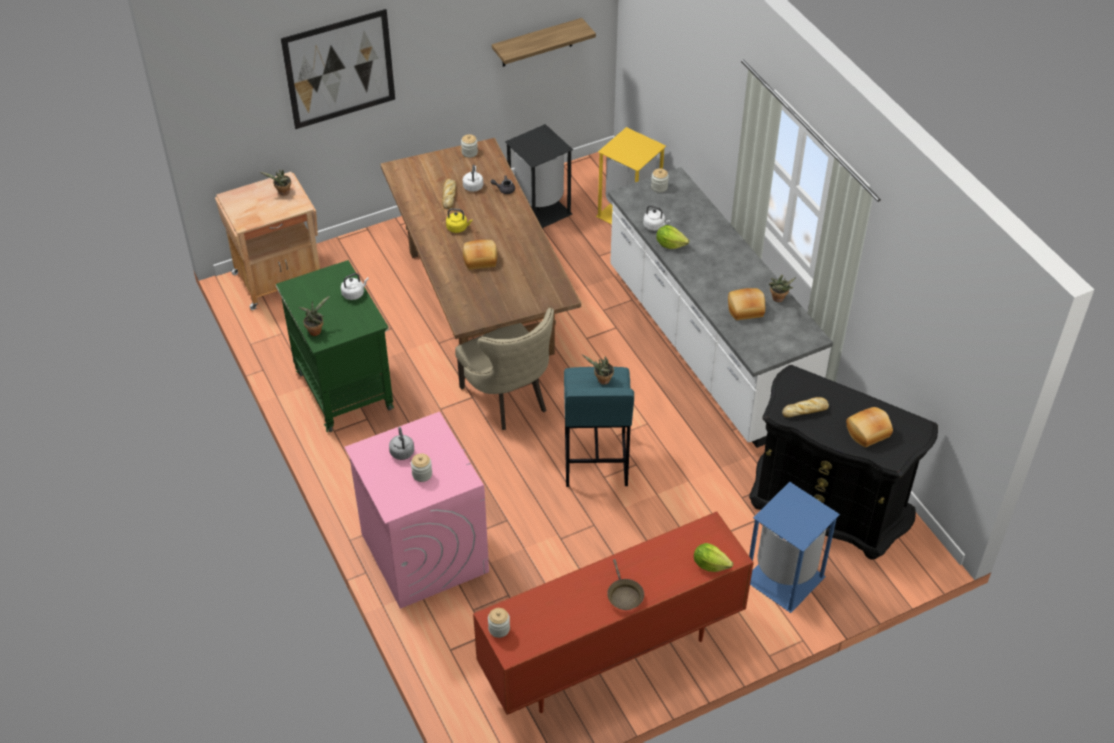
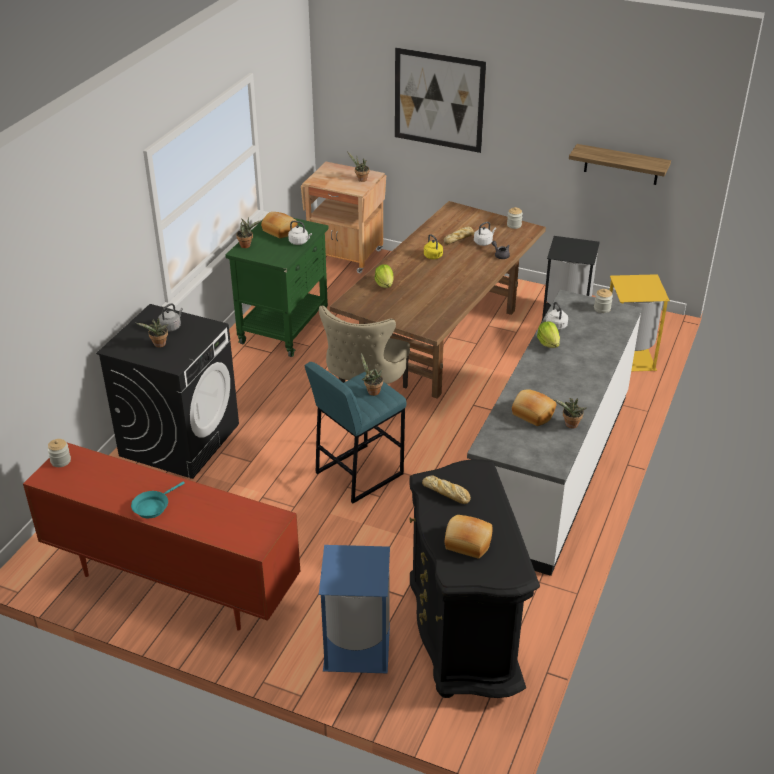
camera: 50 degrees right, 10 degrees down
(422, 474) = (158, 345): jar -> potted plant
(424, 552) = (180, 439): pink washing machine -> black washing machine
(480, 259) = (417, 279): bread -> bread (280, 230)
(624, 595) = (153, 506): brown frying pan -> turquoise frying pan
(710, 564) = (233, 537): lettuce -> lettuce (385, 284)

